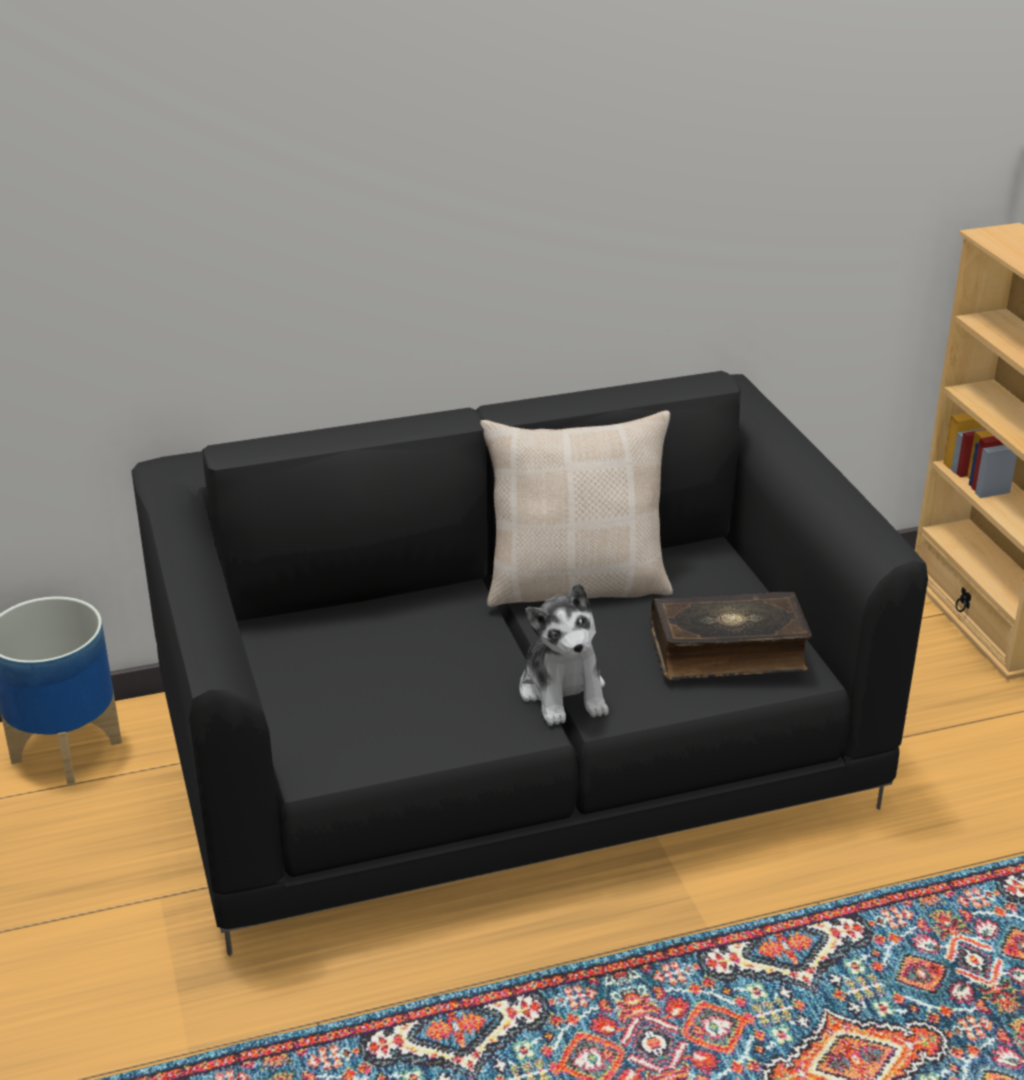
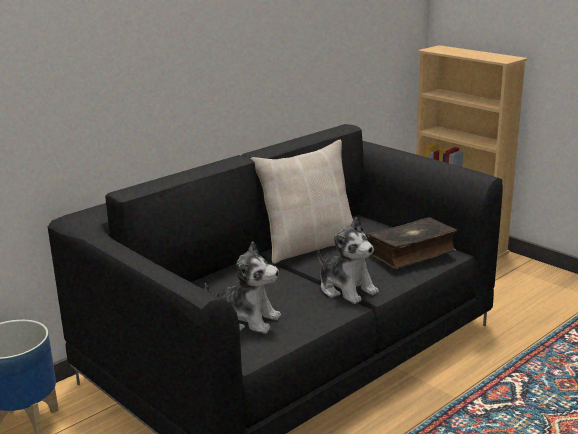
camera: 25 degrees left, 10 degrees down
(360, 704) = (246, 320): none -> plush toy

